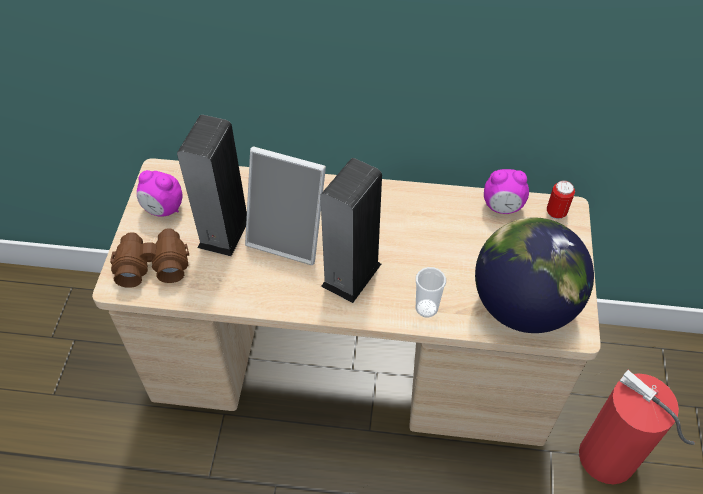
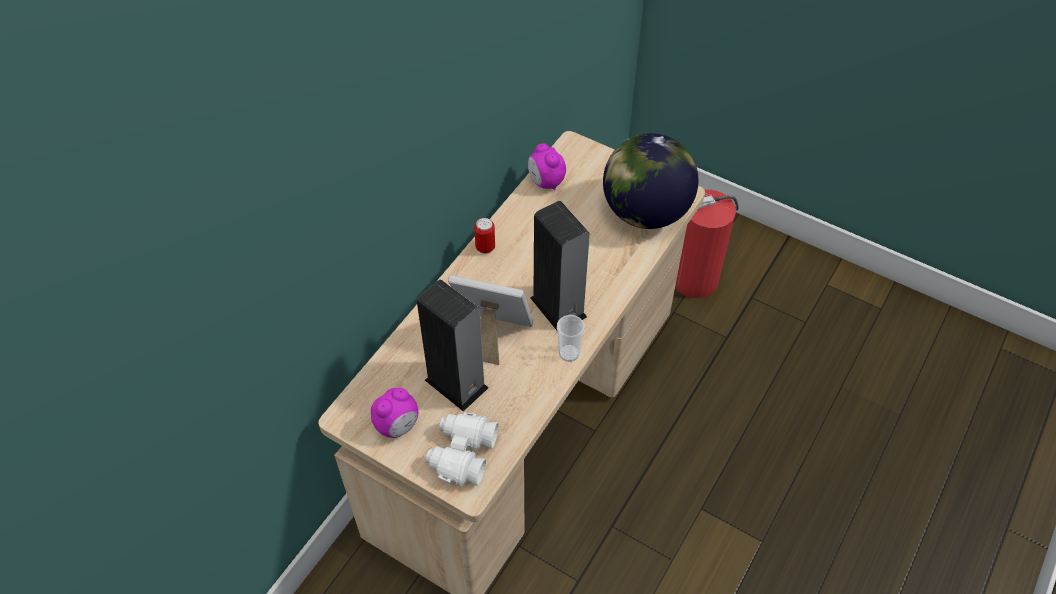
camera: 65 degrees left, 0 degrees up
(152, 264) = (462, 454): brown binoculars -> white binoculars
(290, 236) = (491, 336): picture frame -> picture frame turned 120 degrees counterclockwise
(426, 308) = (617, 271): cup -> cup (569, 353)
(502, 207) = (545, 182): alarm clock -> alarm clock turned 120 degrees clockwise
(556, 213) = (571, 153): can -> can (485, 248)

